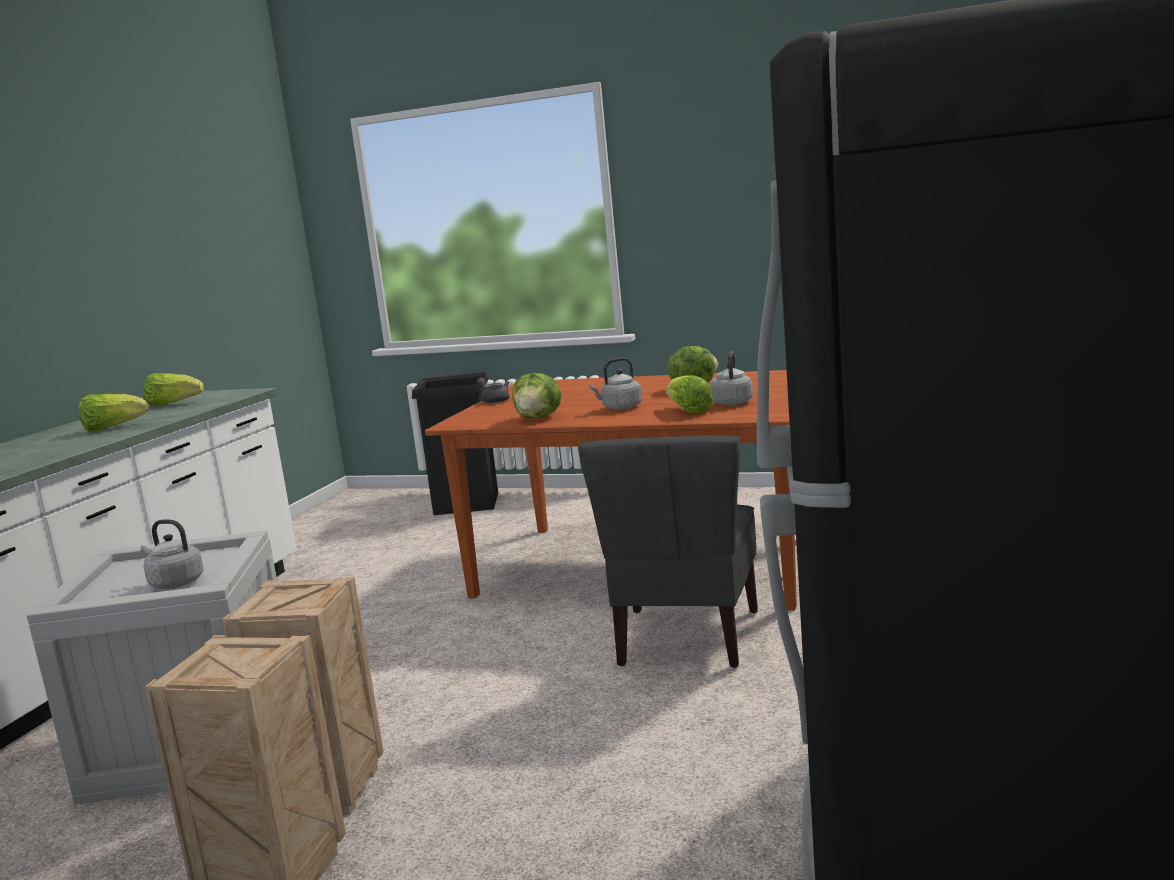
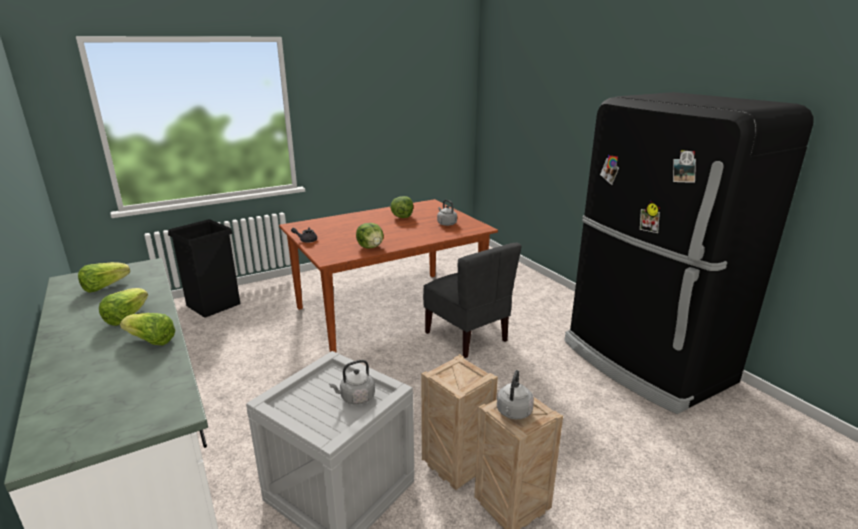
camera: 50 degrees left, 10 degrees up
(620, 408) = (399, 234): grey kettle -> grey kettle (513, 413)
(688, 411) = (439, 231): lettuce -> lettuce (151, 341)

